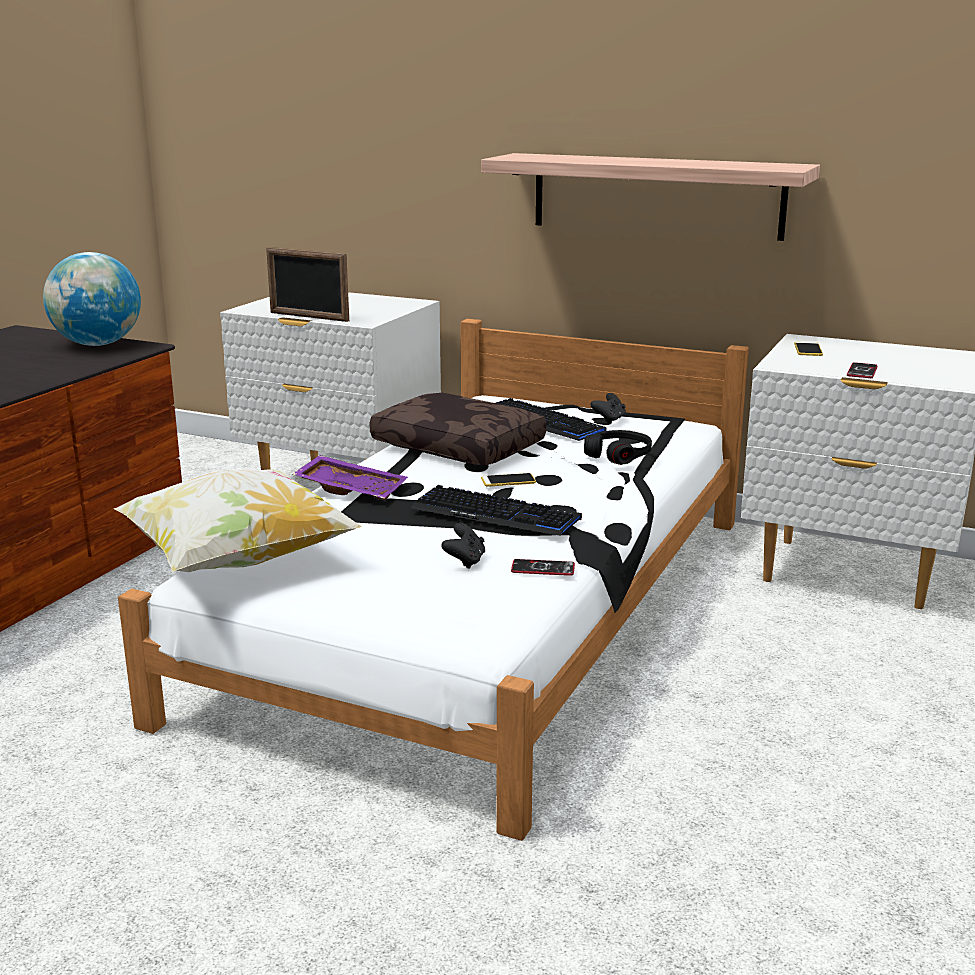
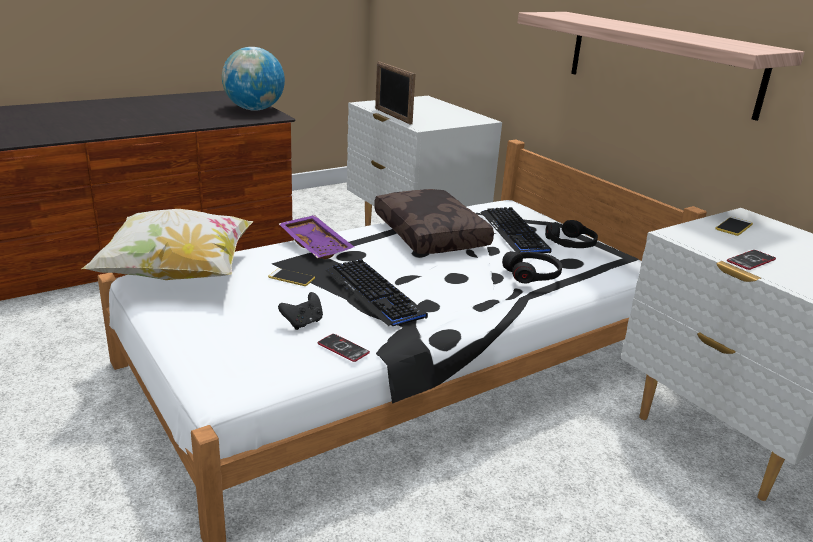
camera: 30 degrees right, 5 degrees up
(508, 481) = (422, 270): phone -> phone (291, 278)
(609, 420) = (571, 244): black game controller -> black headphones

